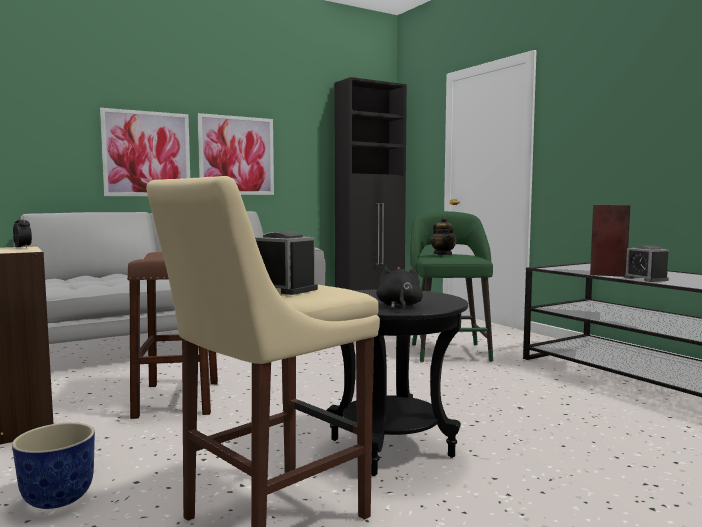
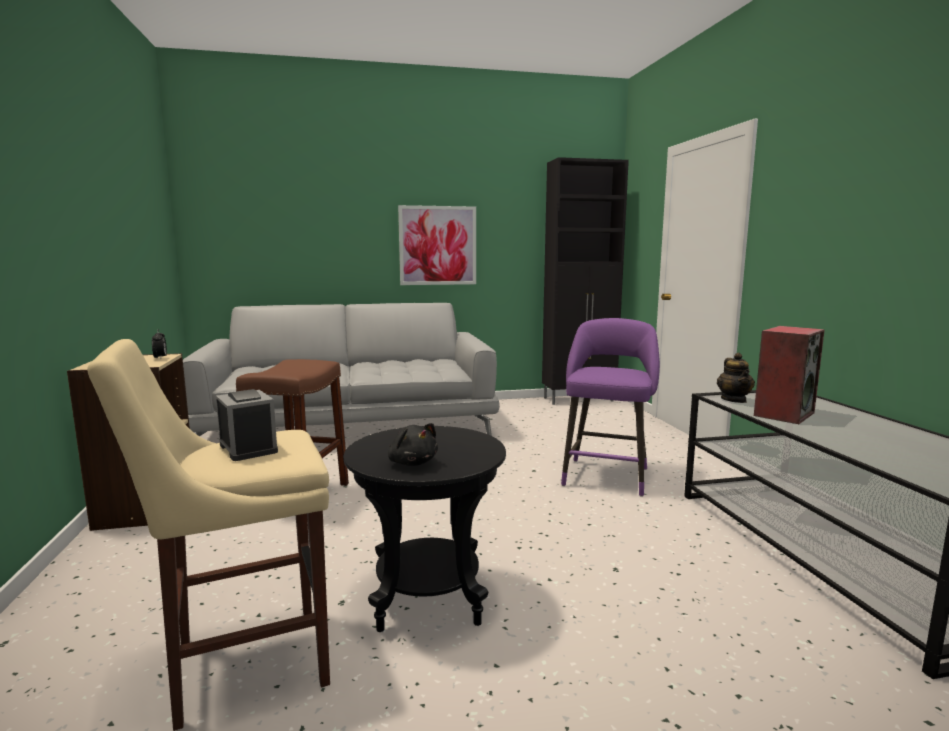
camera: 20 degrees right, 5 degrees up
(56, 499) = (115, 596): planter -> none
(147, 154) = (349, 247): picture -> none
(399, 306) = (412, 462): black plush toy -> black plush toy turned 120 degrees clockwise
(443, 254) = (602, 369): teapot -> teapot (734, 400)
(449, 352) = (606, 475): green stool -> purple stool
(645, 279) = (815, 433): alarm clock -> none

